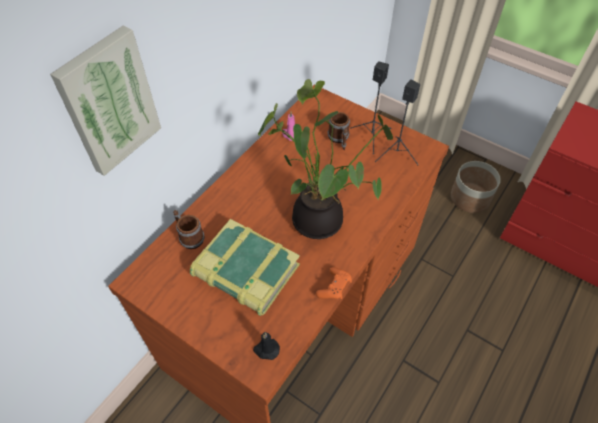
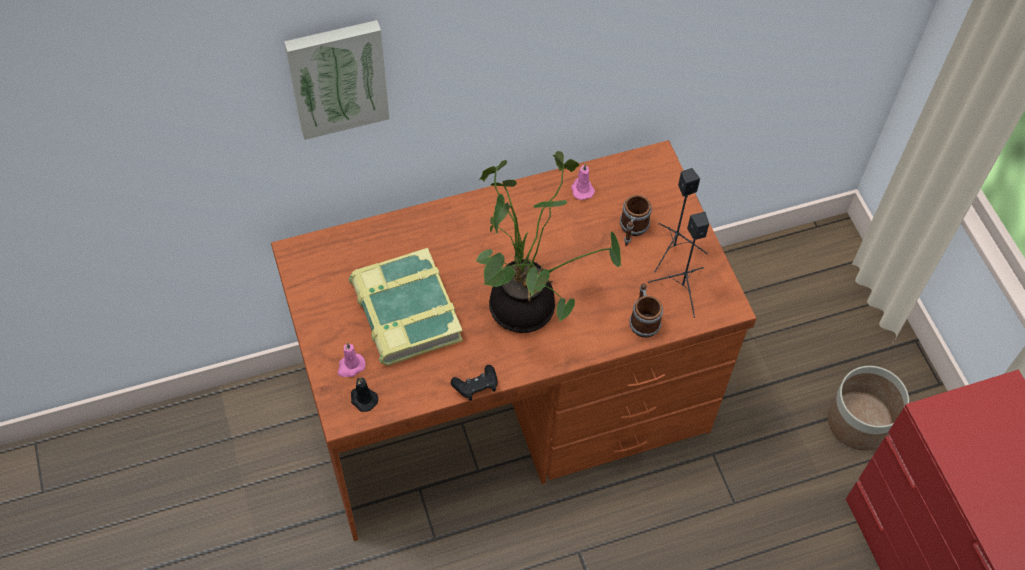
camera: 35 degrees right, 5 degrees up
(189, 237) = (380, 241): mug -> mug (643, 320)
(238, 333) = (350, 366): none -> pink candle
(334, 288) = (476, 387): orange game controller -> black game controller

